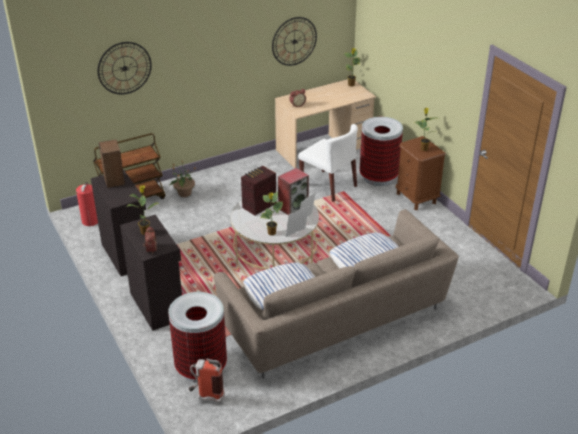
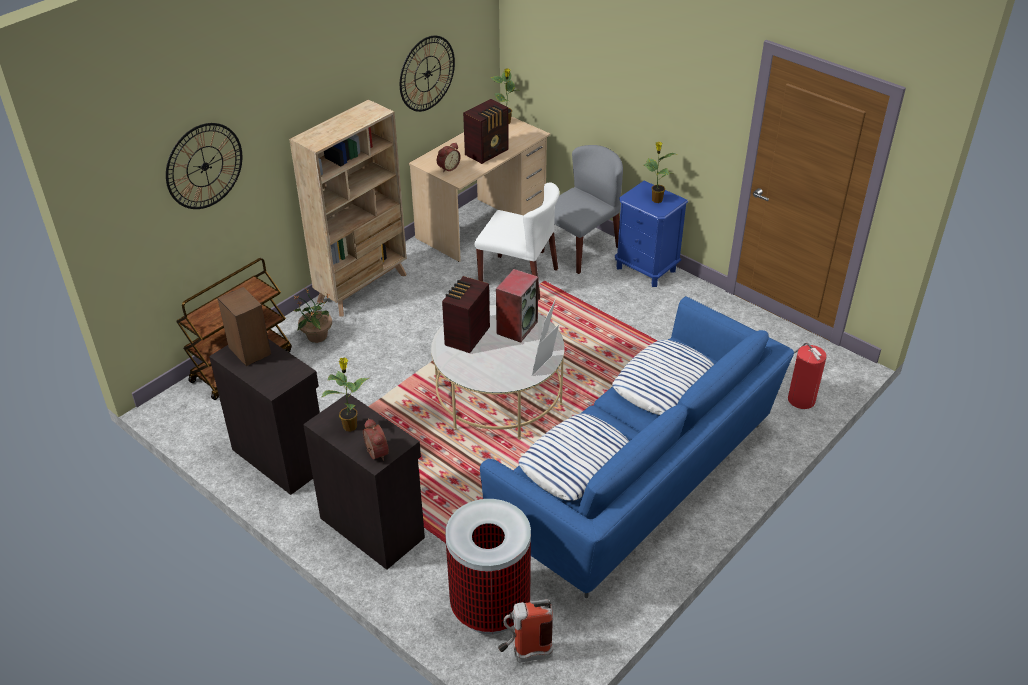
camera: 20 degrees left, 5 degrees up
(91, 220) = (193, 414): fire extinguisher -> fire extinguisher (801, 398)
(227, 172) = (363, 287): none -> beige bookcase
(271, 233) = (509, 375): potted plant -> none
(328, 100) = (488, 152): none -> radio
(336, 321) = (639, 480): beige sofa -> blue sofa
(378, 177) = (580, 249): trash can -> grey chair
(416, 198) = (646, 269): brown nightstand -> blue nightstand

